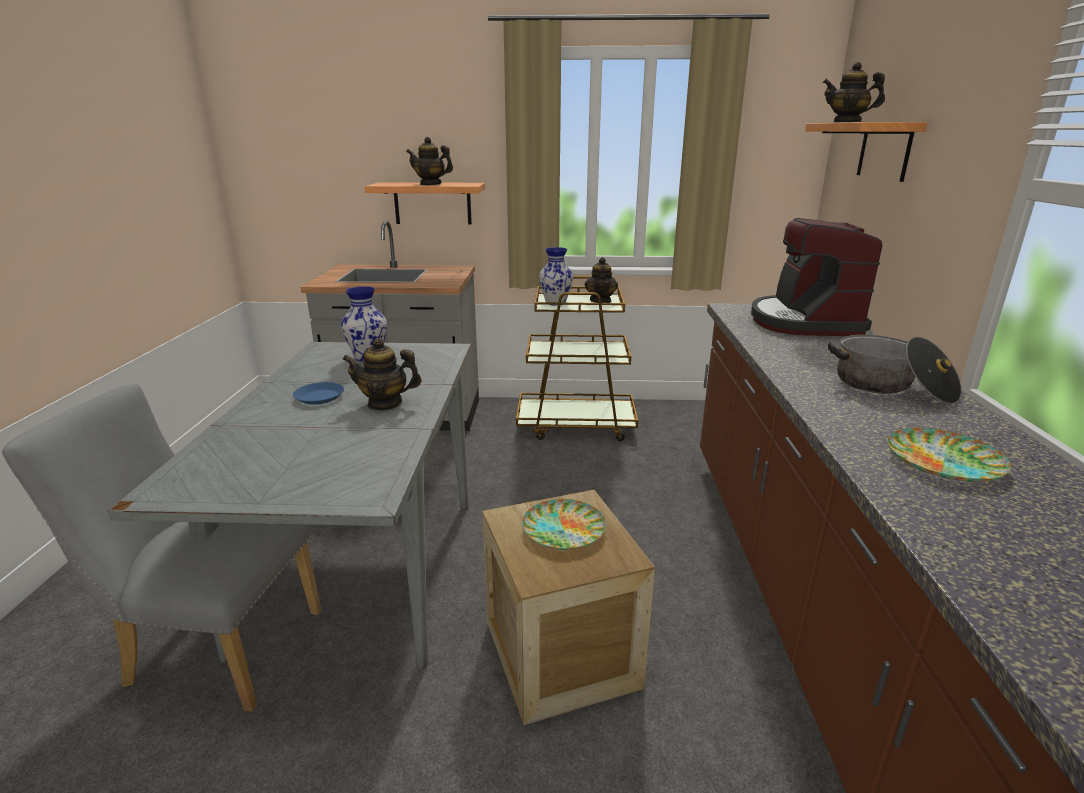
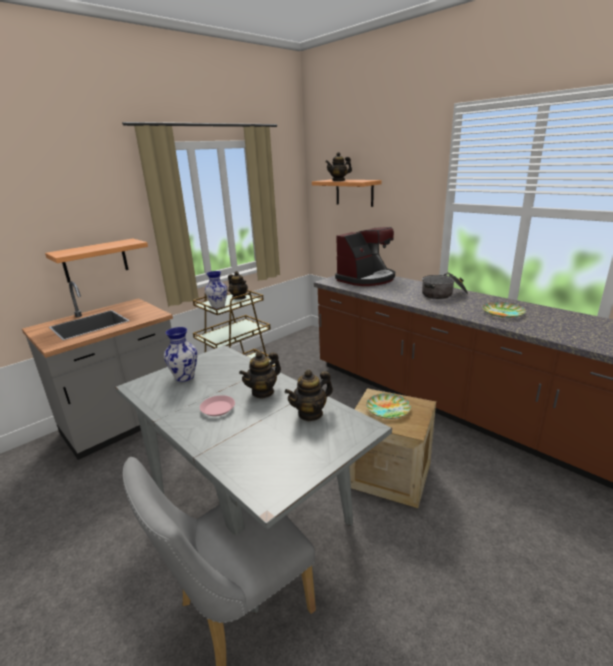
camera: 45 degrees left, 0 degrees up
(319, 397) = (218, 408): blue plate -> pink plate
(430, 184) = (103, 246): teapot -> teapot (310, 413)
(804, 322) = (366, 279): coffee machine -> coffee machine turned 90 degrees counterclockwise

